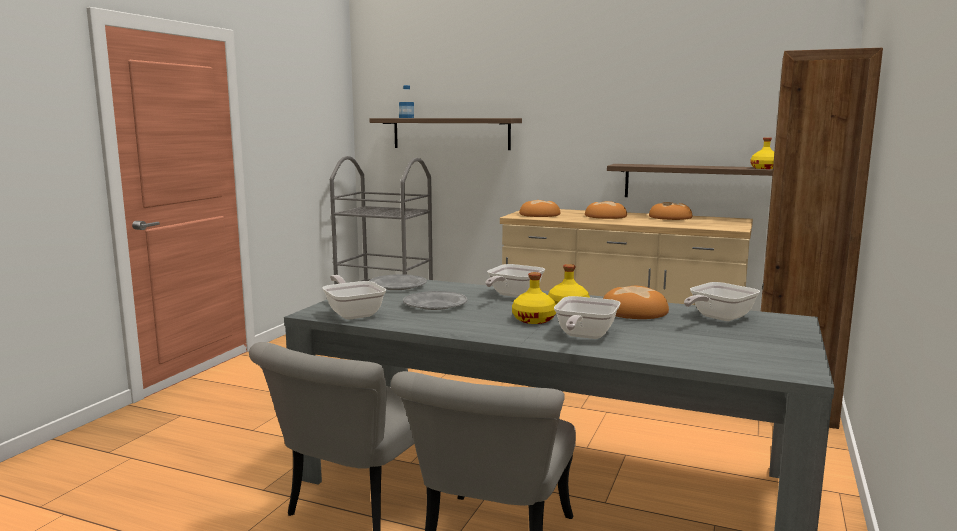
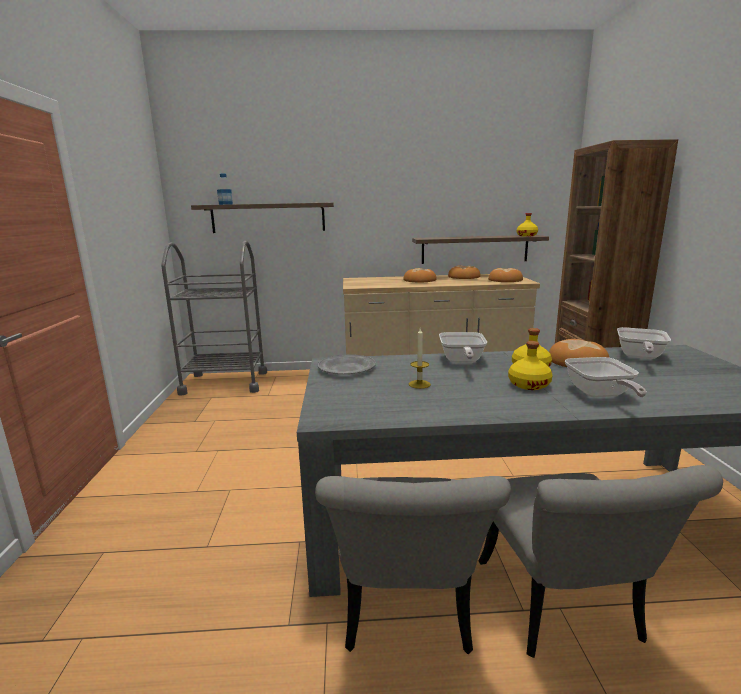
camera: 25 degrees left, 5 degrees up
(353, 313) = (363, 411): frying pan -> none
(435, 305) = (419, 384): grey plate -> candle
(540, 215) = (369, 283): bread -> bread (505, 280)

